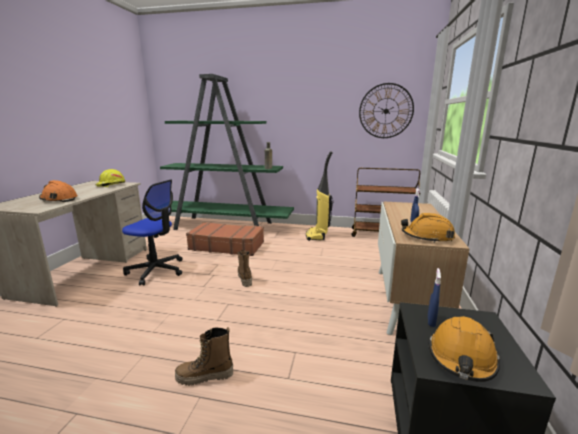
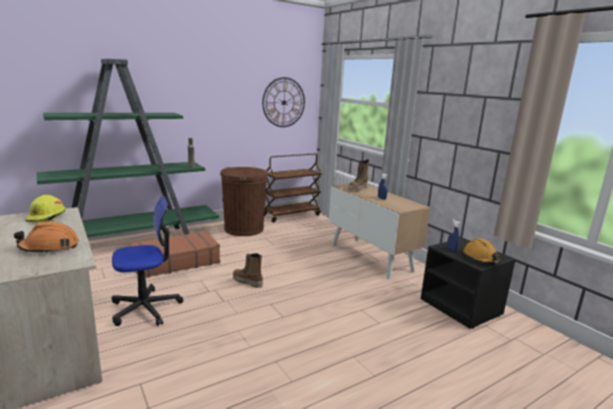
camera: 45 degrees left, 0 degrees up
(205, 377) = (338, 347): boot -> boot (358, 189)
(317, 235) = (244, 229): vacuum cleaner -> brown trash can
(427, 237) = (404, 205): orange hard hat -> none

